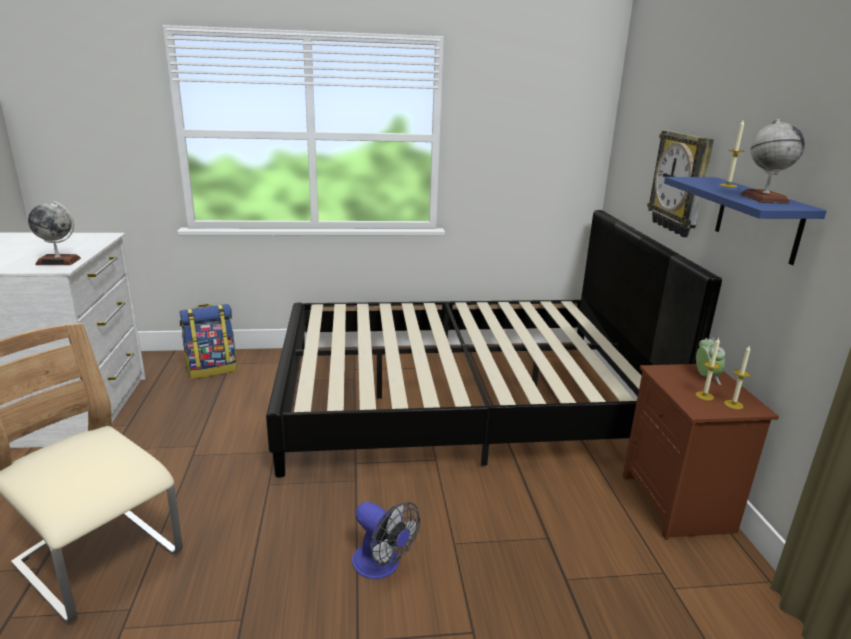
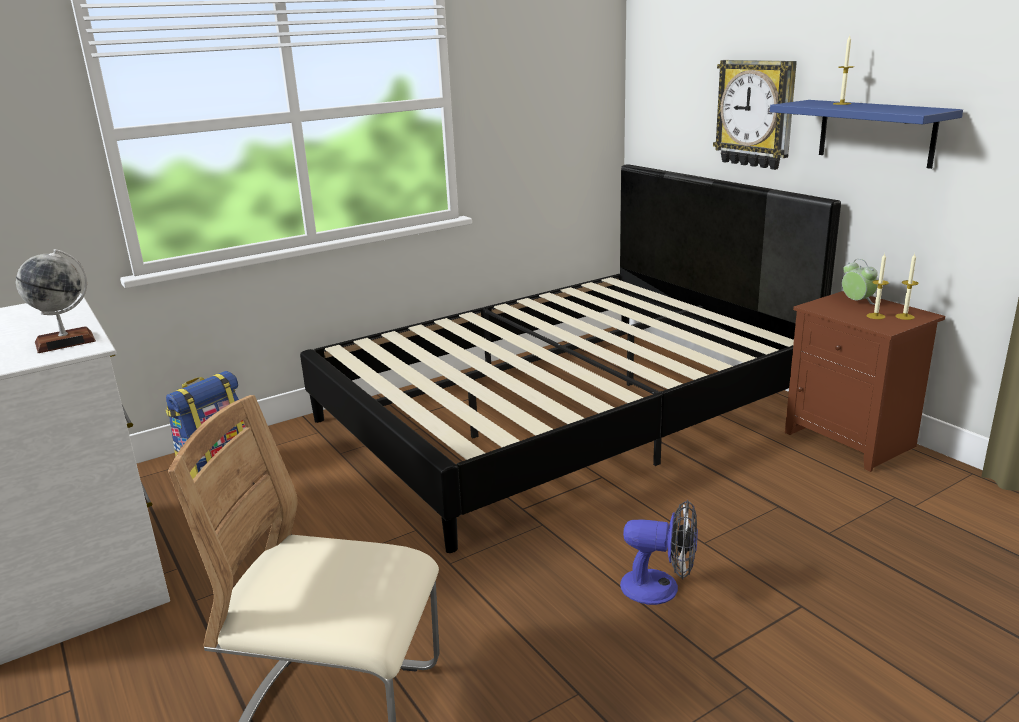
camera: 25 degrees left, 0 degrees up
(764, 198) = (899, 108): globe -> none

